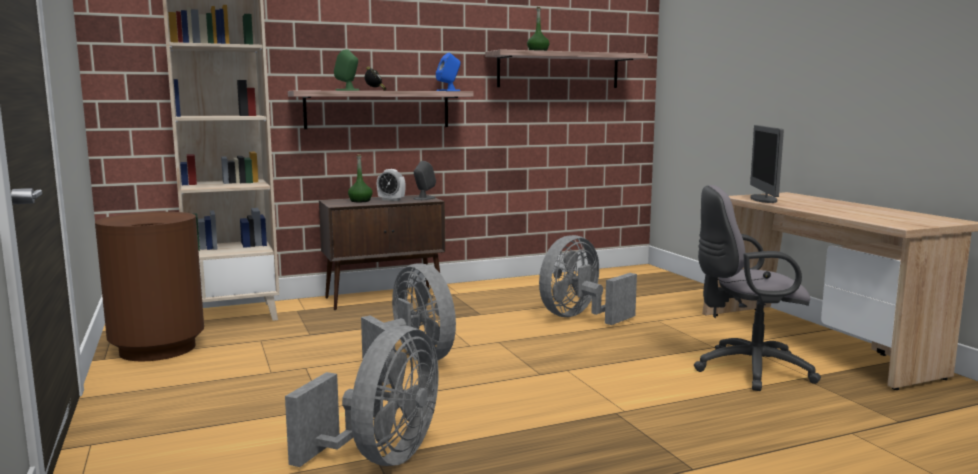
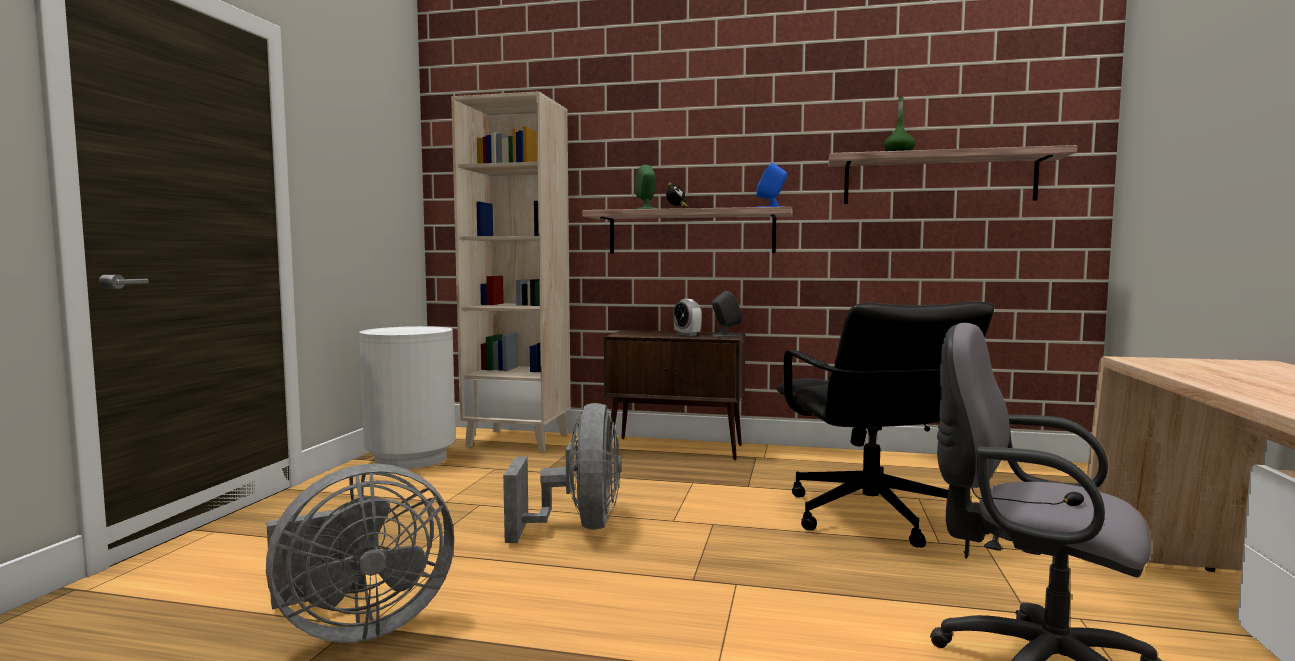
camera: 35 degrees right, 5 degrees down
(158, 349) = (411, 459): brown trash can -> white trash can
(360, 201) = (653, 333): green bottle -> none
(580, 317) = (870, 516): grey fan -> black office chair
(763, 199) = (1174, 366): monitor -> none

